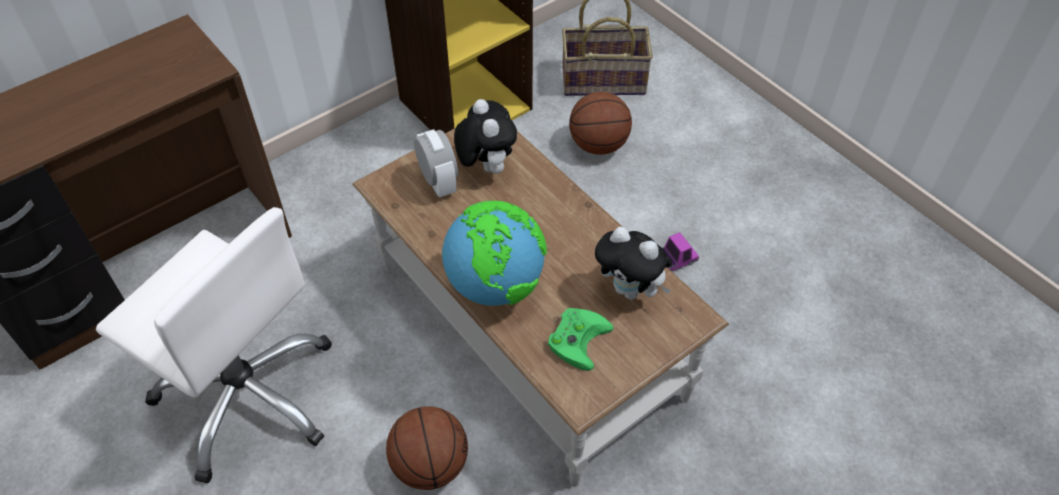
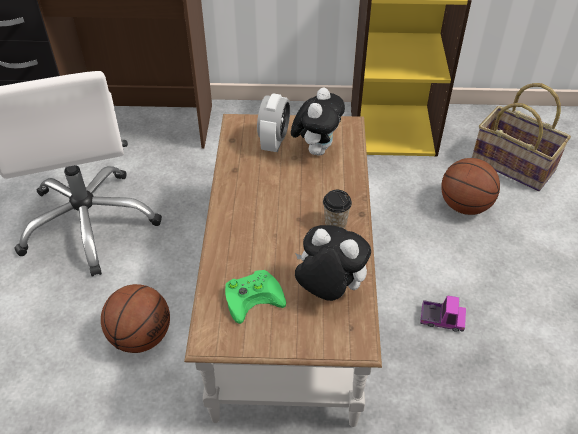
camera: 40 degrees right, 5 degrees down
(495, 285) = (239, 226): globe -> none
(575, 226) = (335, 223): none -> cup
(631, 290) = (328, 290): plush toy -> plush toy turned 135 degrees clockwise

